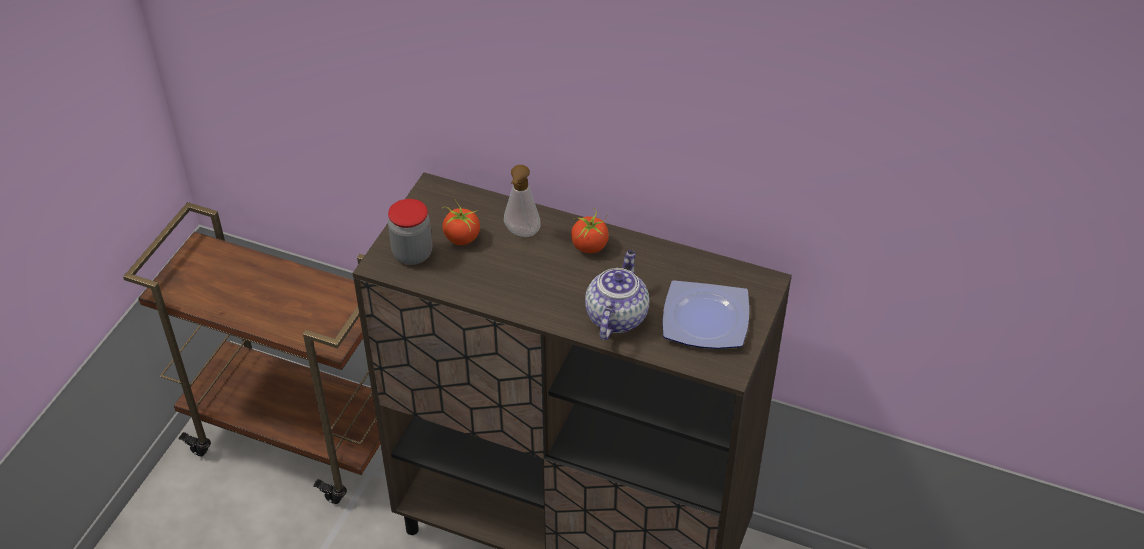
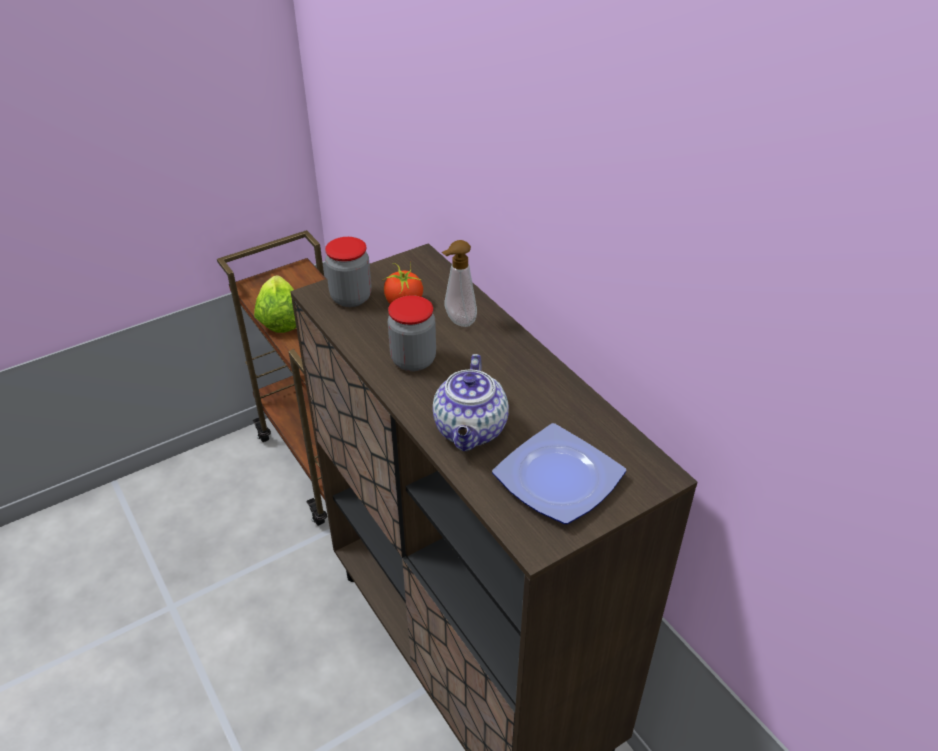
camera: 35 degrees right, 5 degrees down
(235, 309) = (280, 319): none -> lettuce
(519, 283) = (413, 360): none -> jar
(589, 246) = (509, 359): tomato -> none
(616, 316) = (471, 431): teapot -> teapot turned 135 degrees clockwise

